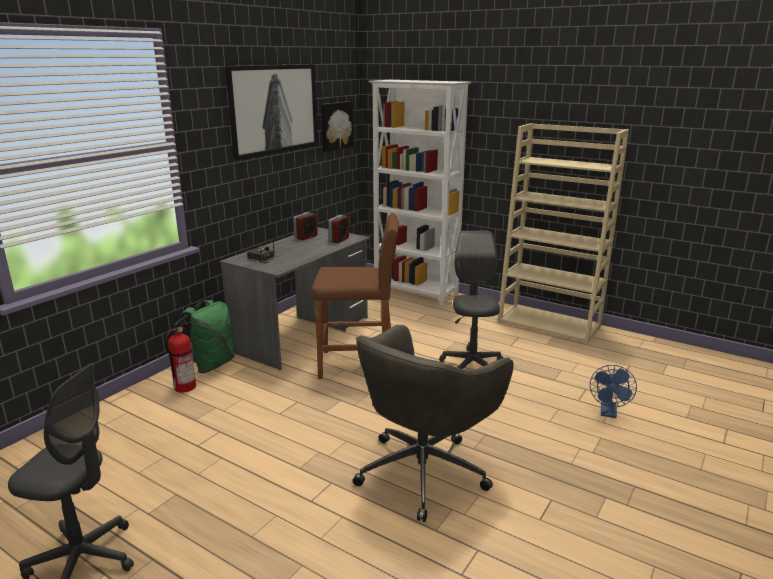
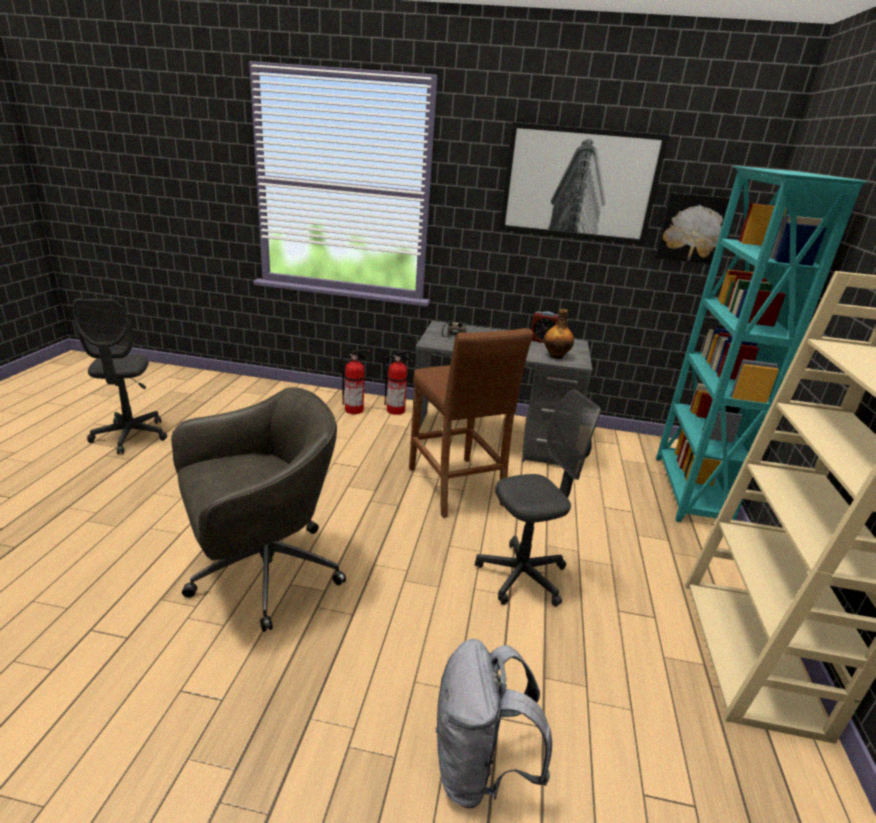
camera: 65 degrees right, 5 degrees up
(210, 365) = (396, 410): green backpack -> fire extinguisher
(339, 240) = (556, 356): alarm clock -> bottle
(415, 292) = (688, 491): white bookcase -> turquoise bookcase
(424, 470) = (262, 573): grey office chair -> grey office chair turned 135 degrees clockwise
(608, 413) = (479, 768): blue fan -> grey backpack

